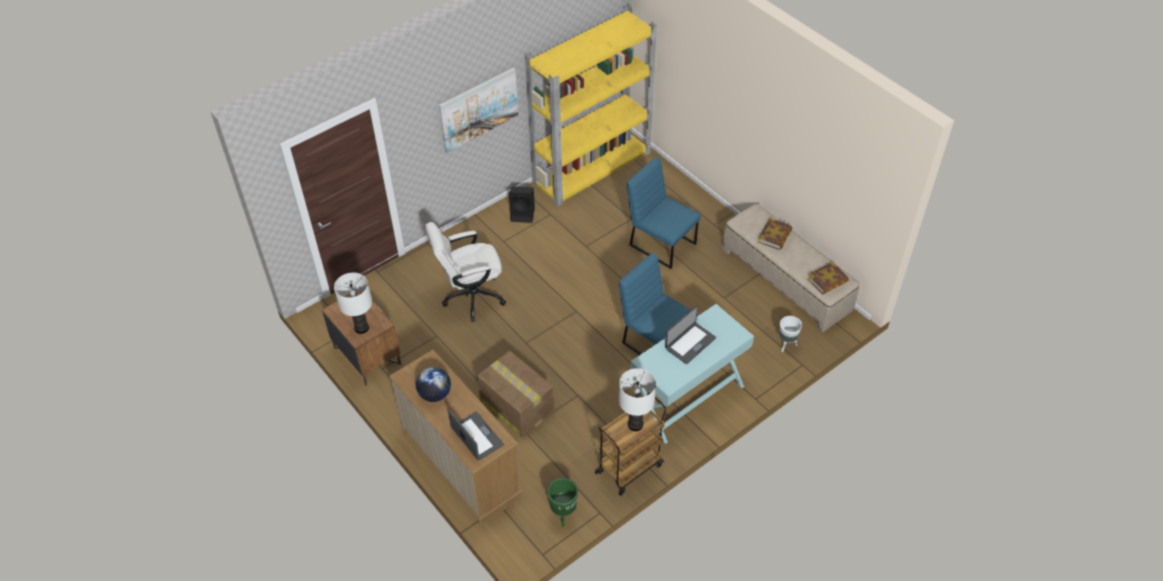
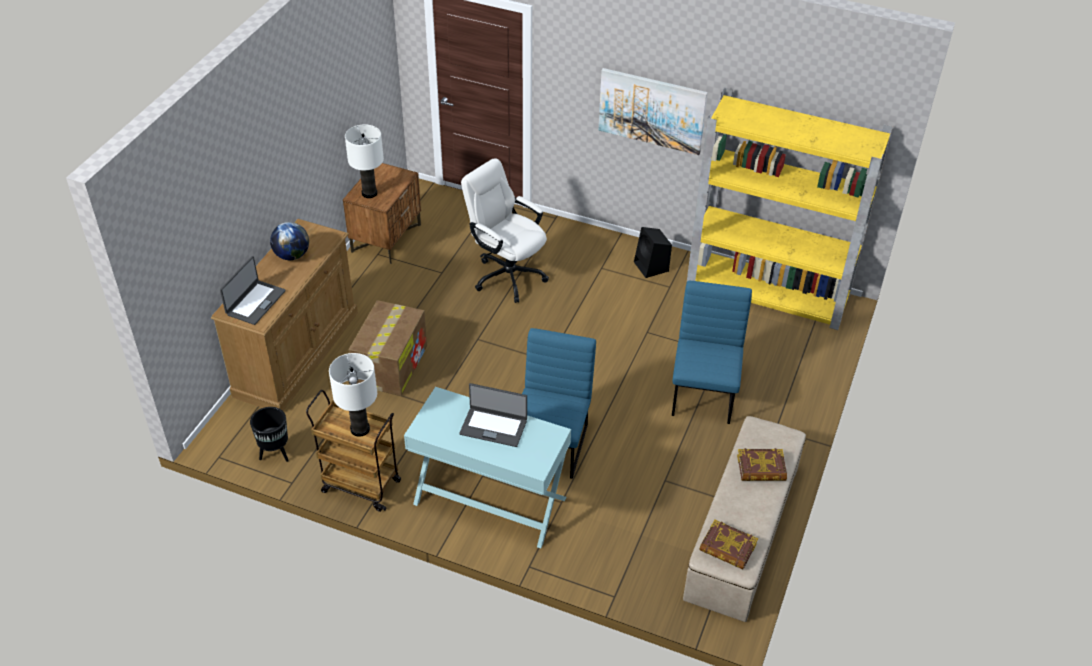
camera: 60 degrees right, 5 degrees down
(563, 514) = (275, 454): green planter -> black planter
(786, 345) = (635, 569): white planter -> none

